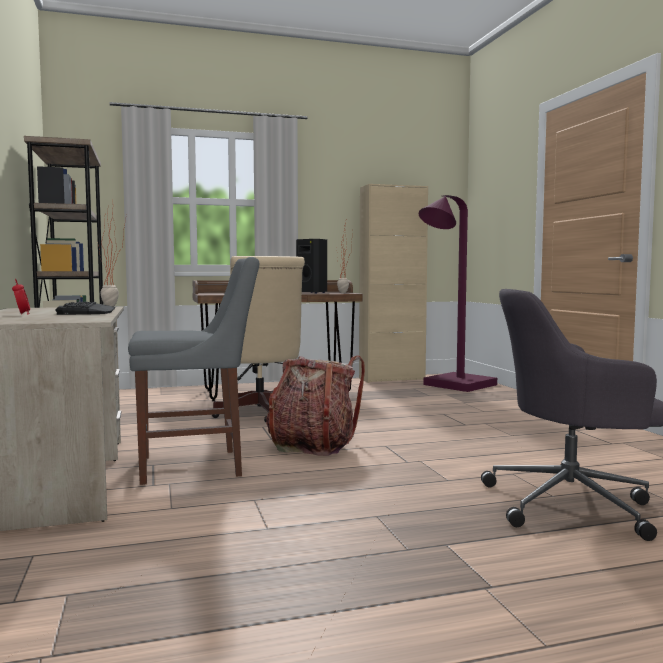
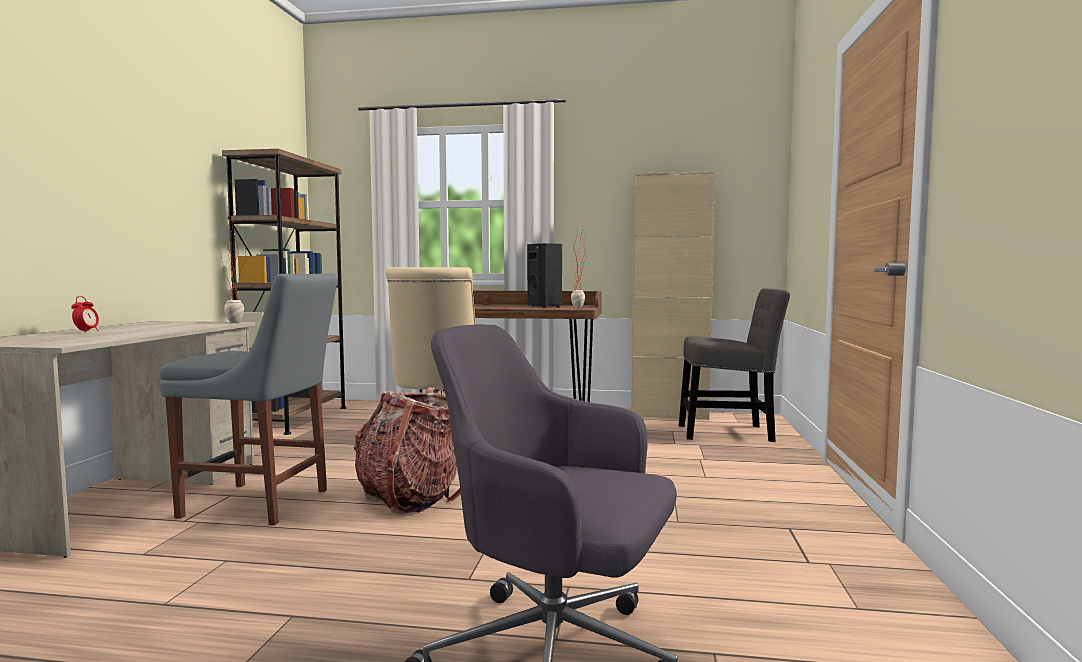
camera: 25 degrees right, 0 degrees up
(86, 311) = (167, 329): keyboard -> none
(454, 386) = (730, 433): purple floor lamp -> grey chair

